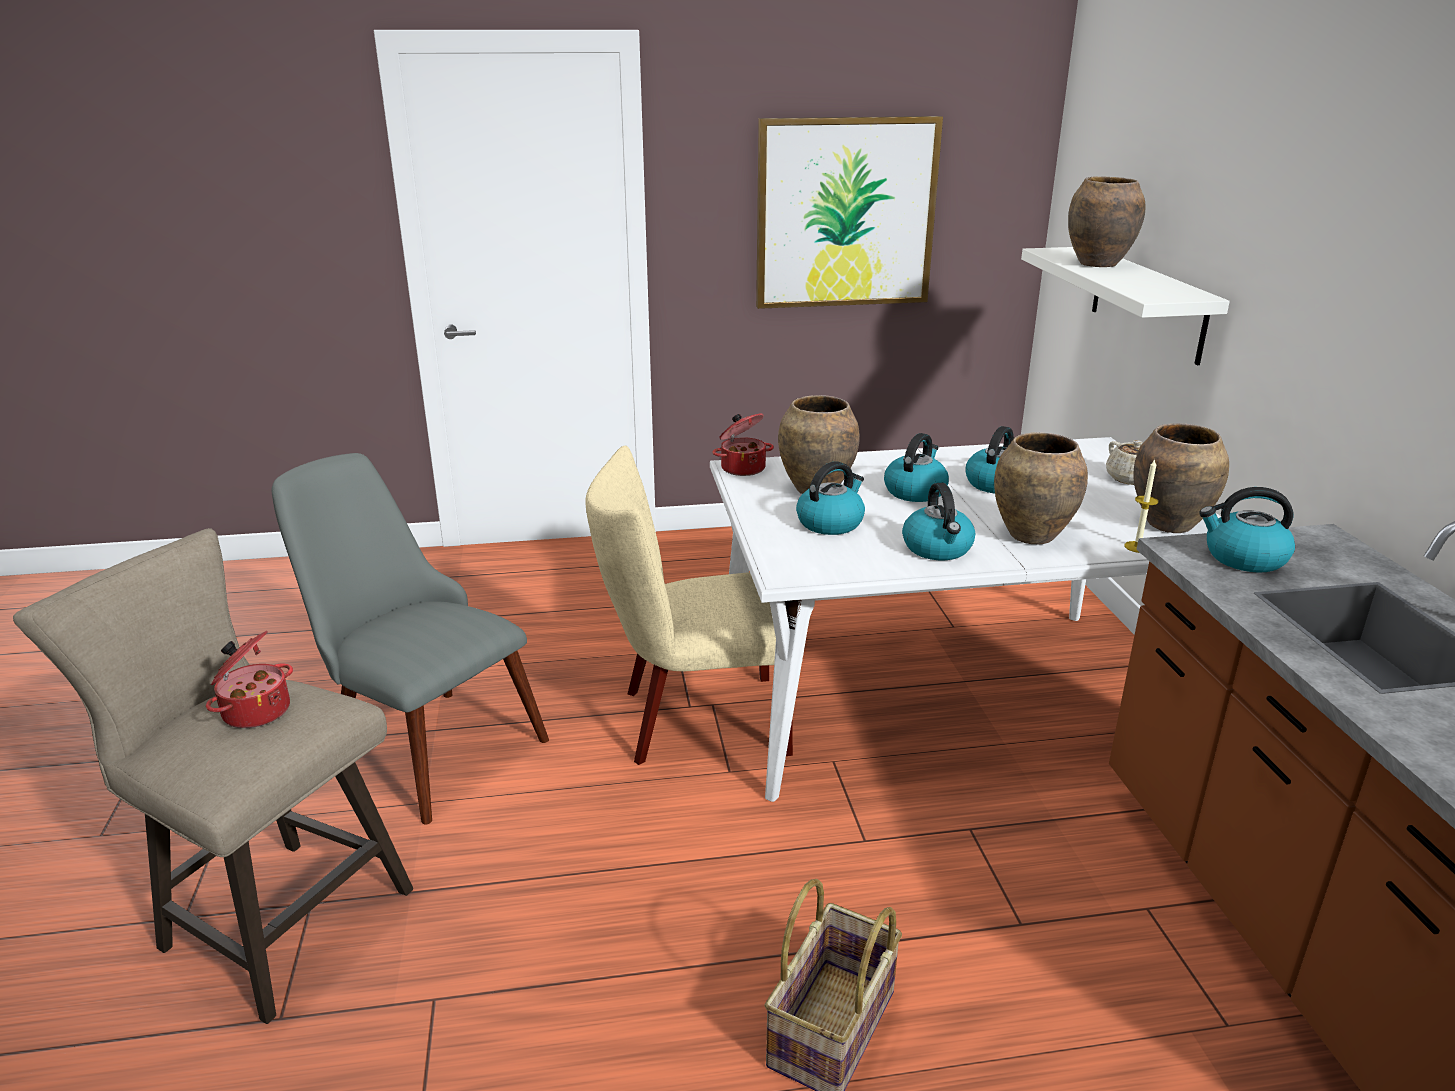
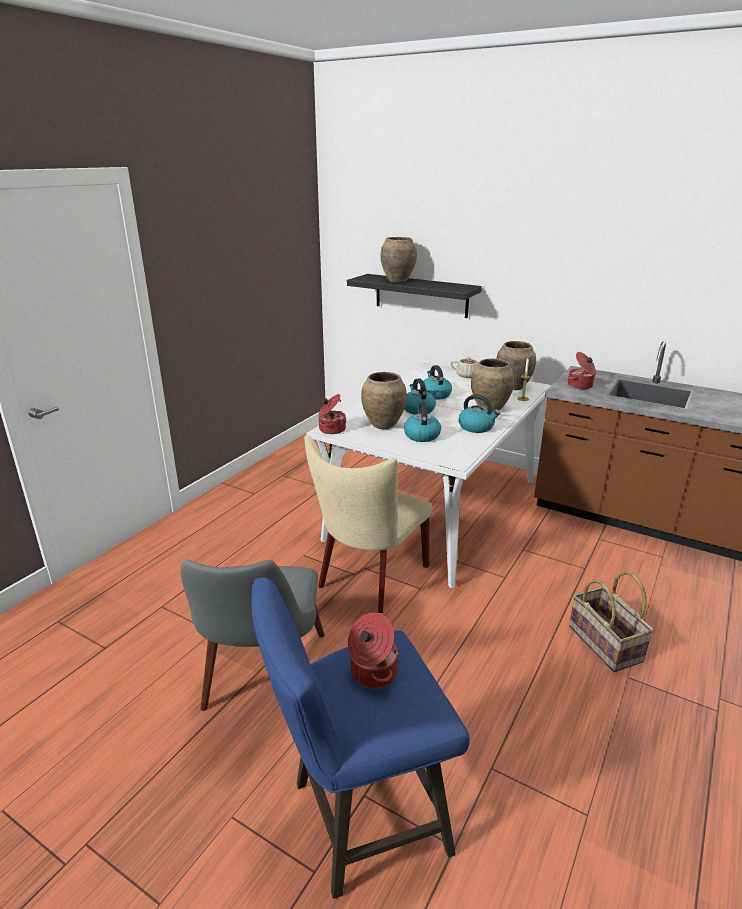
camera: 50 degrees left, 0 degrees up
(273, 916) = (358, 819): beige stool -> blue stool
(421, 742) = (262, 683): grey chair -> grey chair turned 75 degrees counterclockwise
(845, 213) = (245, 275): picture -> none
(1147, 303) = (421, 295): white shelf -> black shelf
(1243, 558) = (580, 385): kettle -> cooking pot

